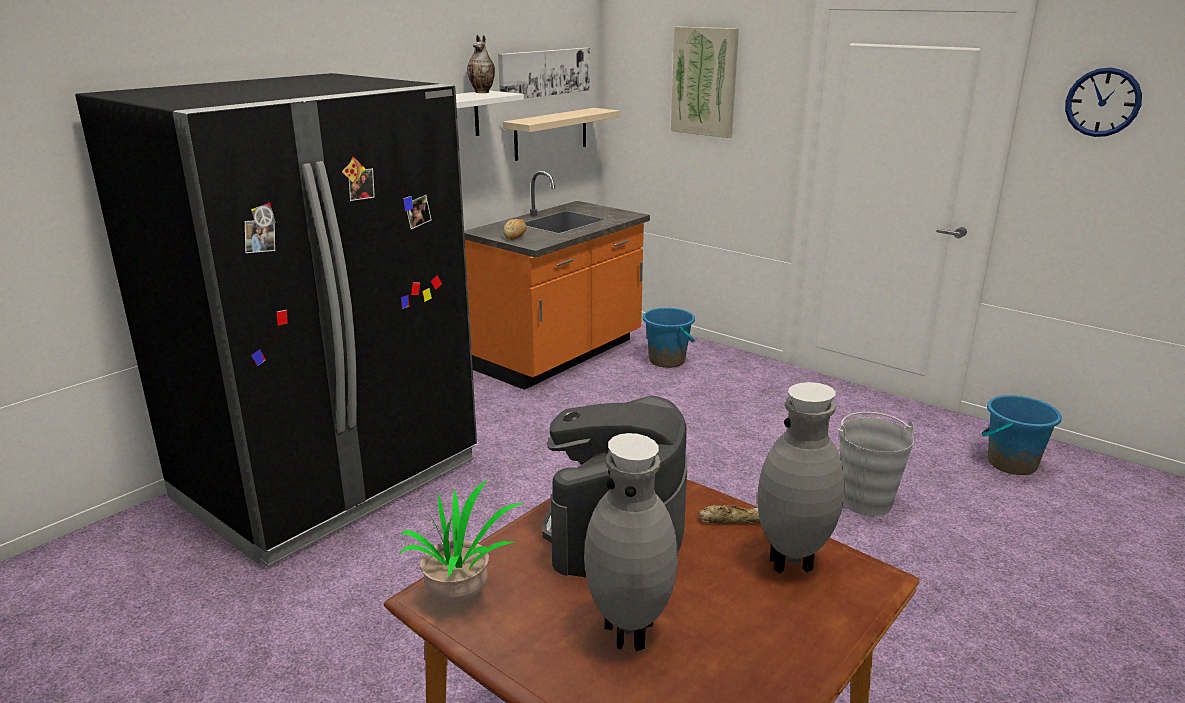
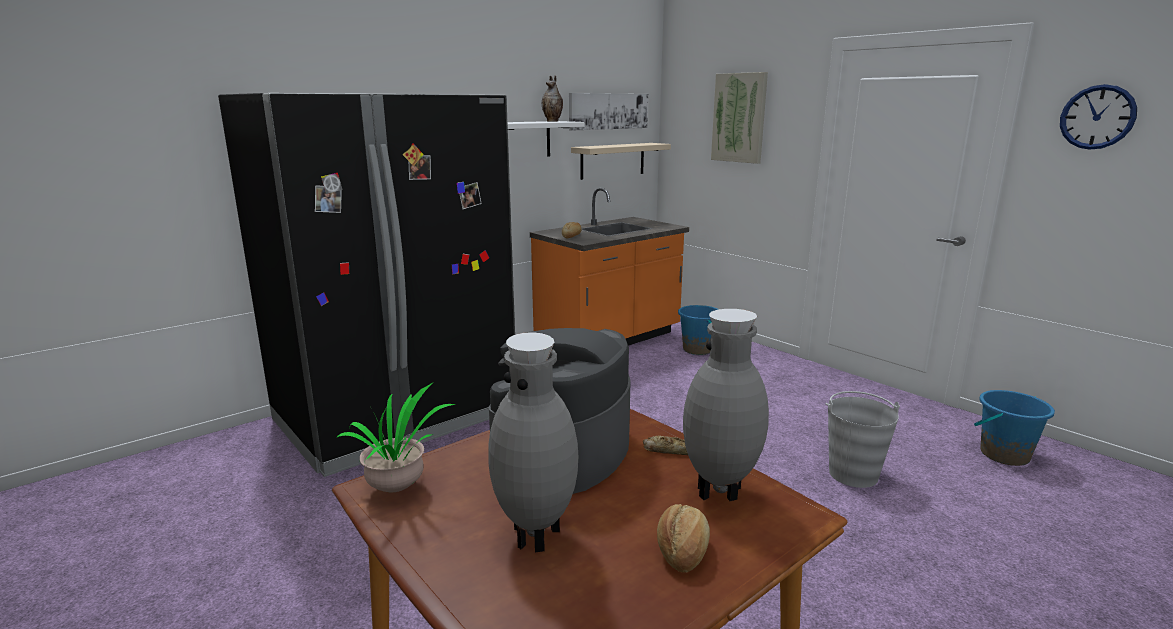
camera: 10 degrees right, 5 degrees down
(777, 631) = (682, 550): none -> bread

